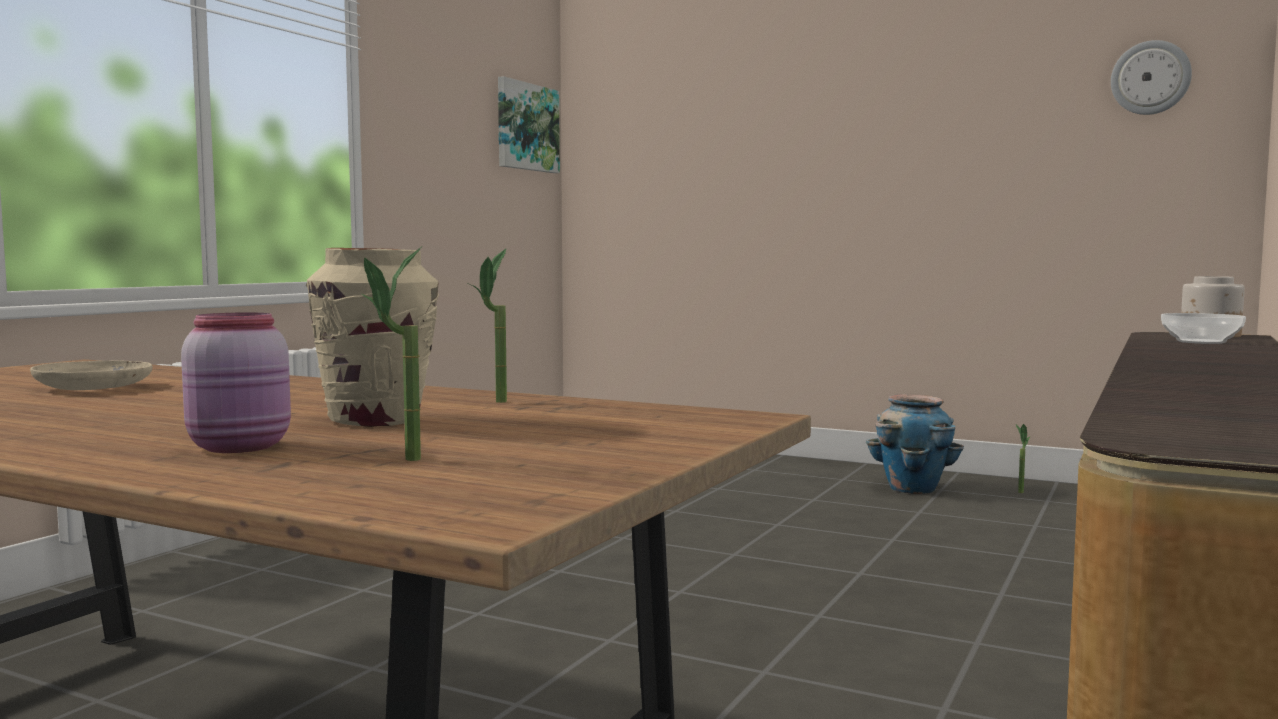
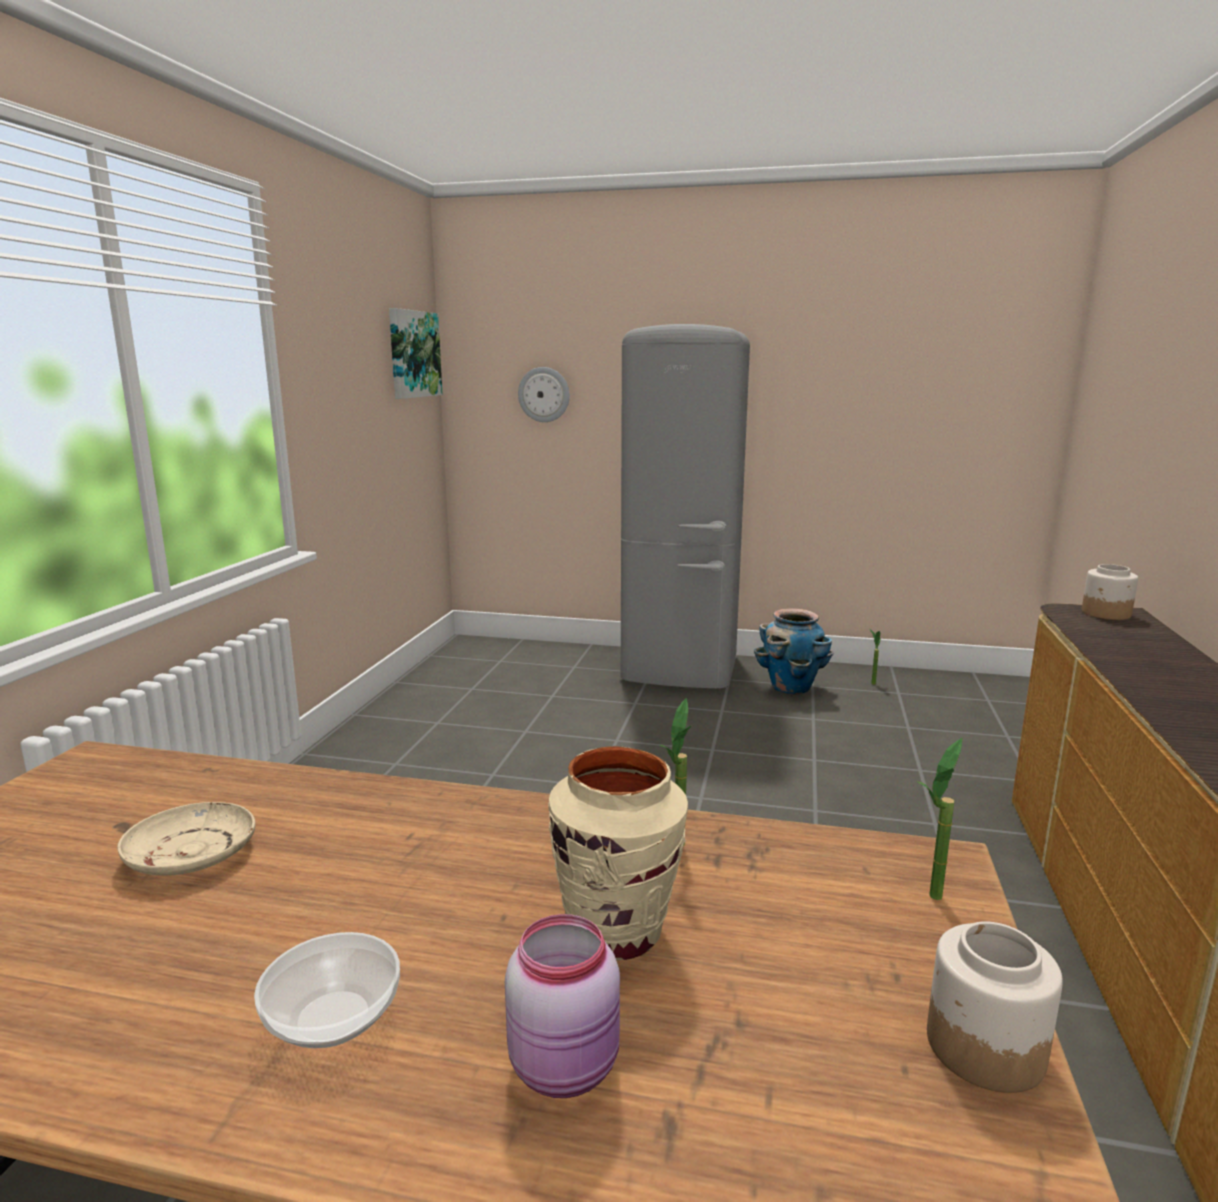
camera: 15 degrees left, 10 degrees up
(398, 461) = (779, 1086): potted plant -> potted plant (932, 902)
(613, 463) = (984, 1046): none -> jar
(791, 470) = (680, 670): none -> grey fridge
(1150, 78) = (986, 338): wall clock -> wall clock (544, 394)
(1200, 342) = (1122, 635): bowl -> bowl (334, 1016)

